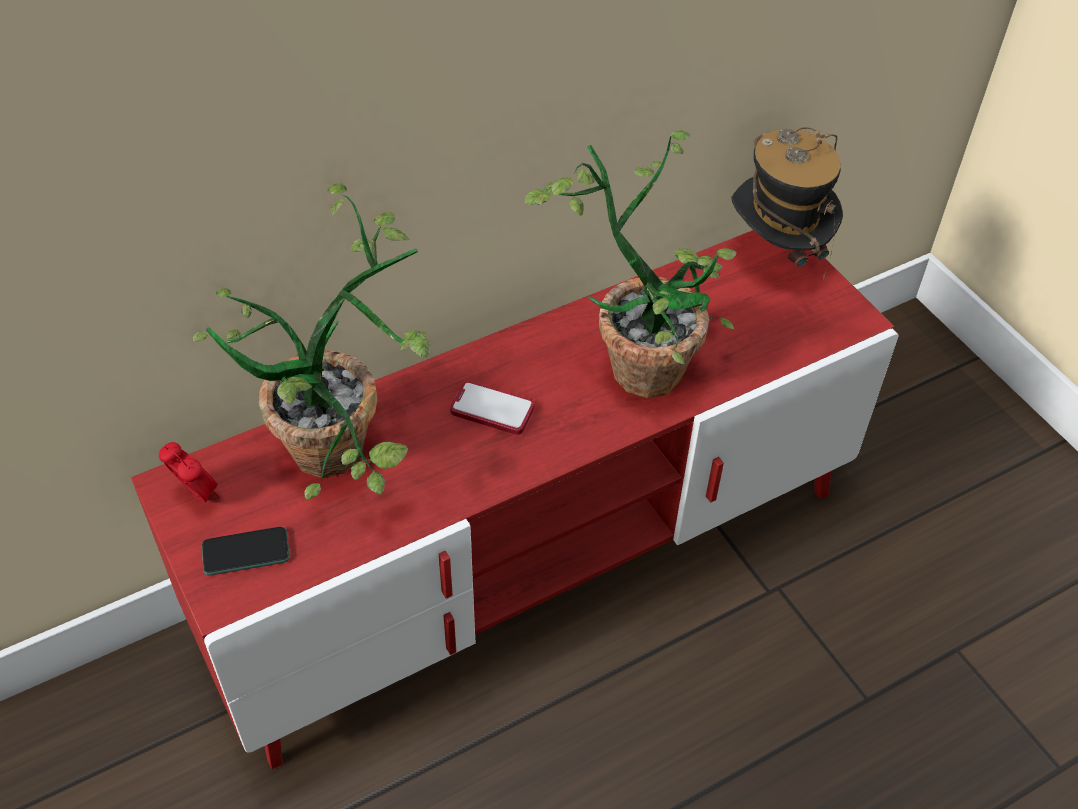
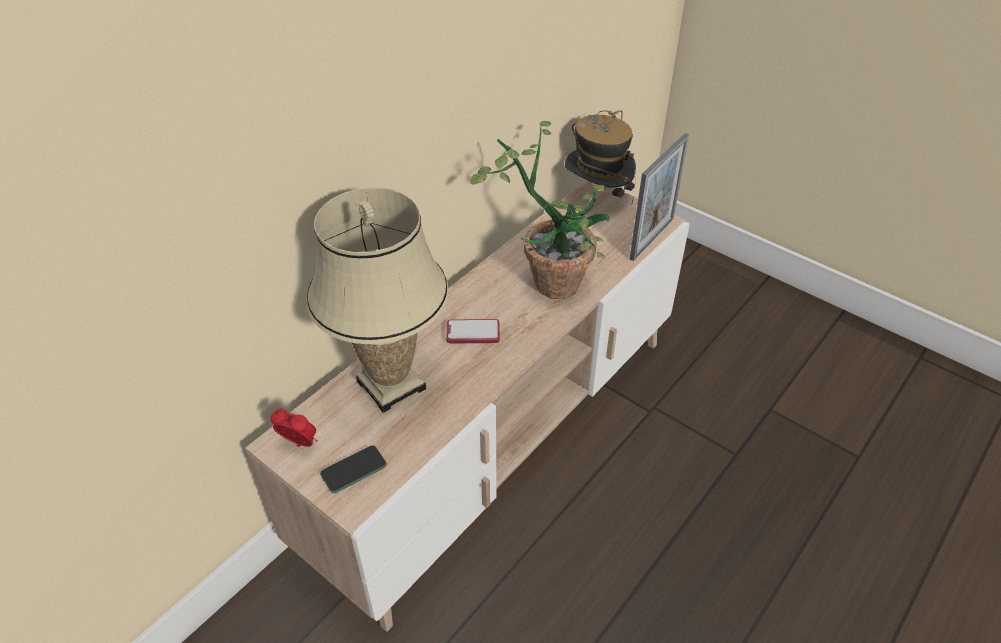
camera: 20 degrees left, 5 degrees down
(349, 451) = (392, 385): potted plant -> beige table lamp
(534, 562) = (499, 440): red tv stand -> beige tv stand
(825, 342) = (652, 238): none -> picture frame

